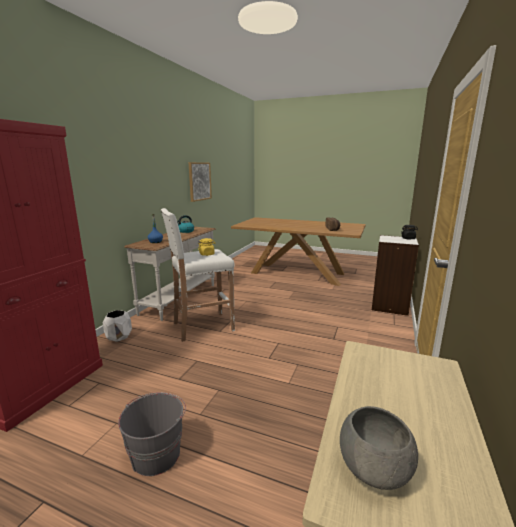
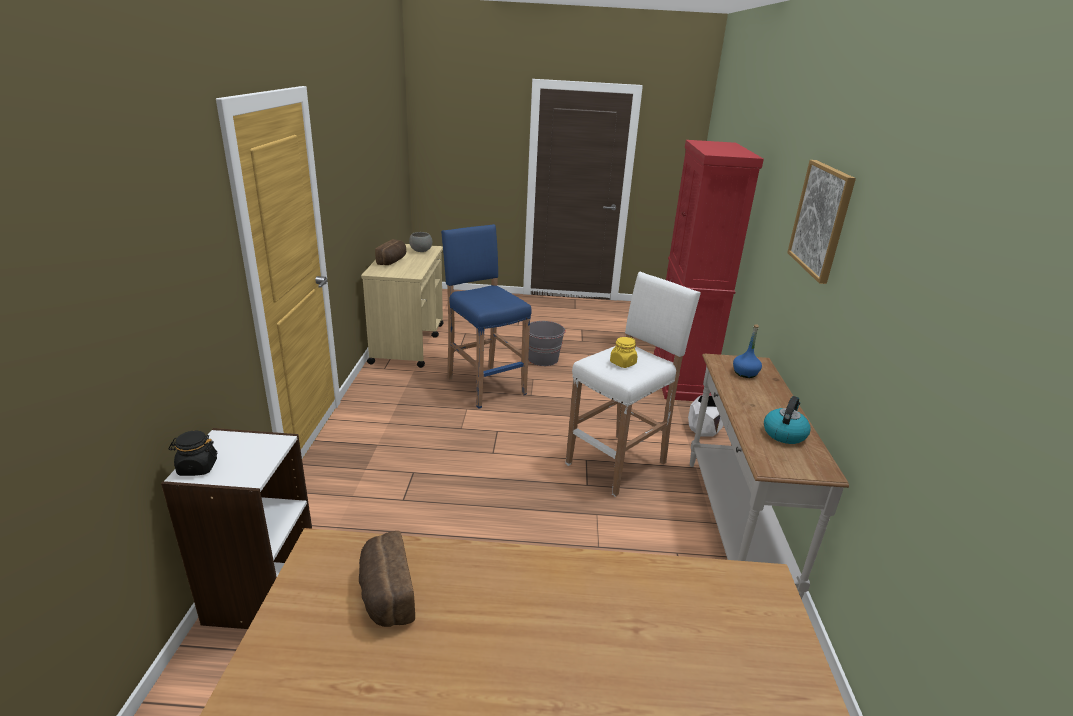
camera: 160 degrees right, 10 degrees up
(199, 181) = (941, 410): picture -> picture (821, 219)
(261, 412) = (484, 385): none -> blue stool
(427, 409) = (393, 261): none -> bread

